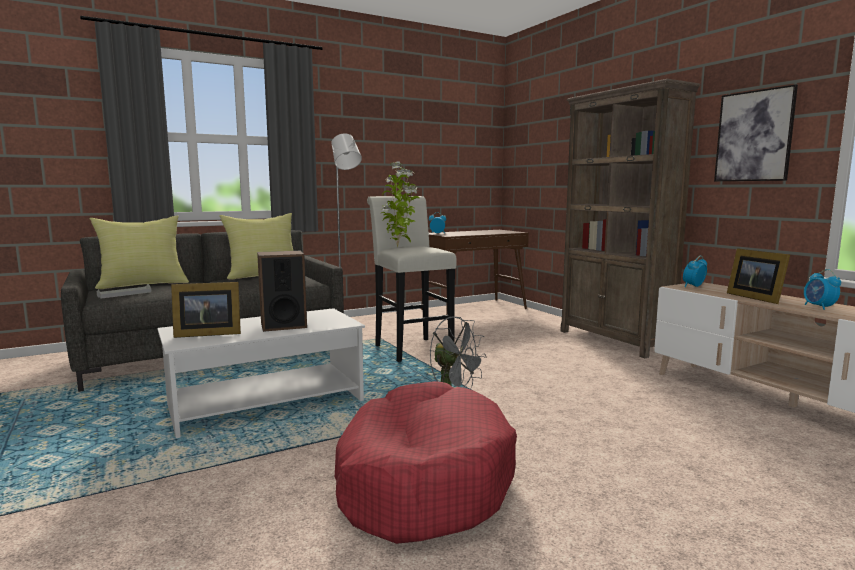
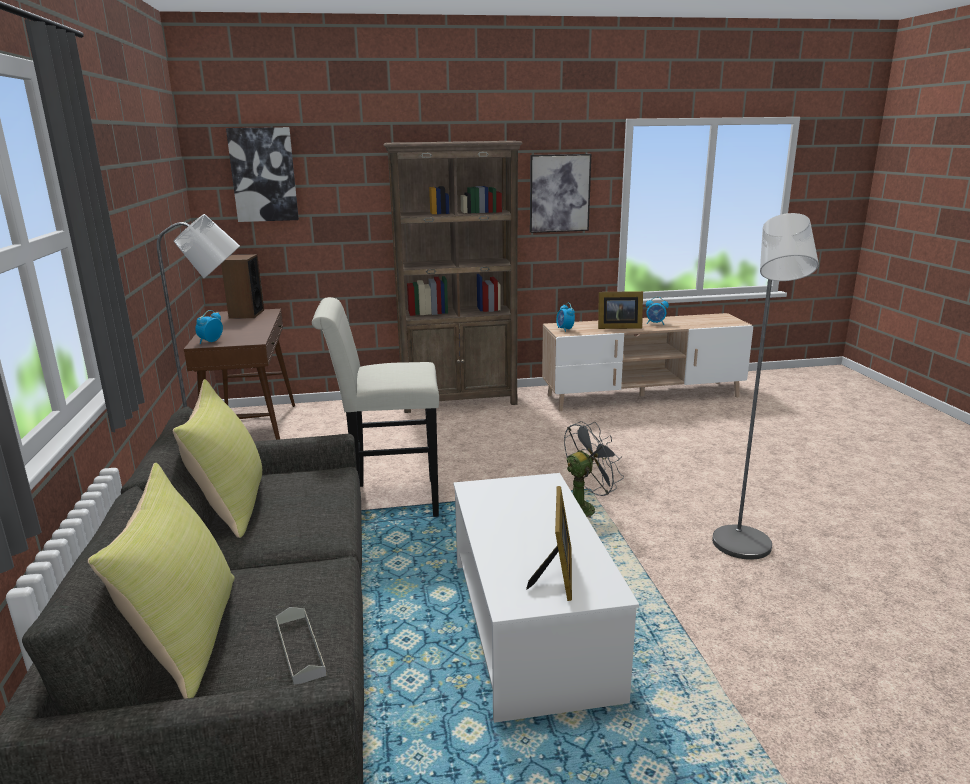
camera: 70 degrees left, 10 degrees up
(283, 325) = (538, 519): speaker -> speaker (246, 314)
(399, 247) = (377, 376): potted plant -> none
(422, 480) = (744, 550): red dog bed -> grey floor lamp
(535, 135) = (263, 175): none -> picture

